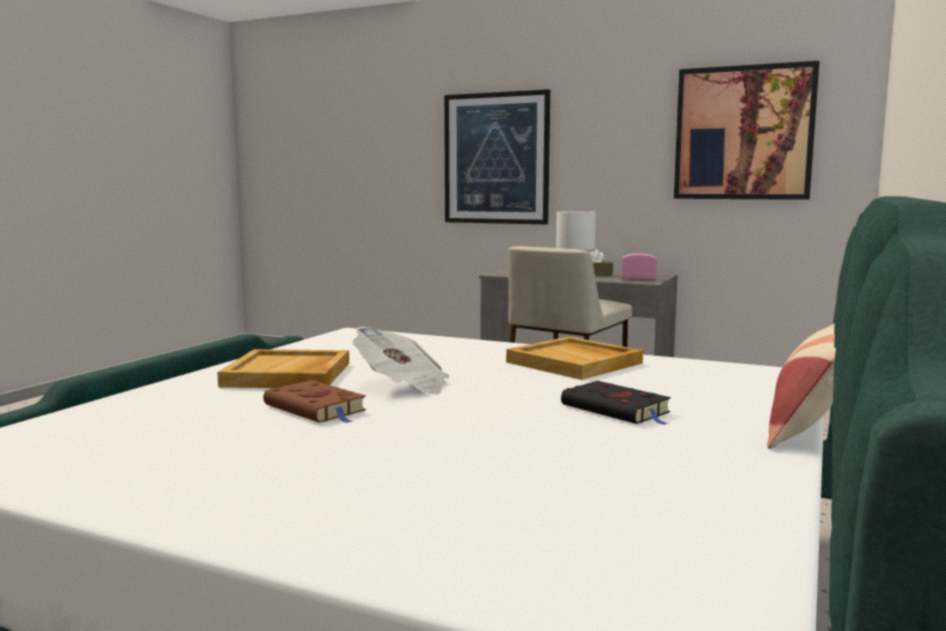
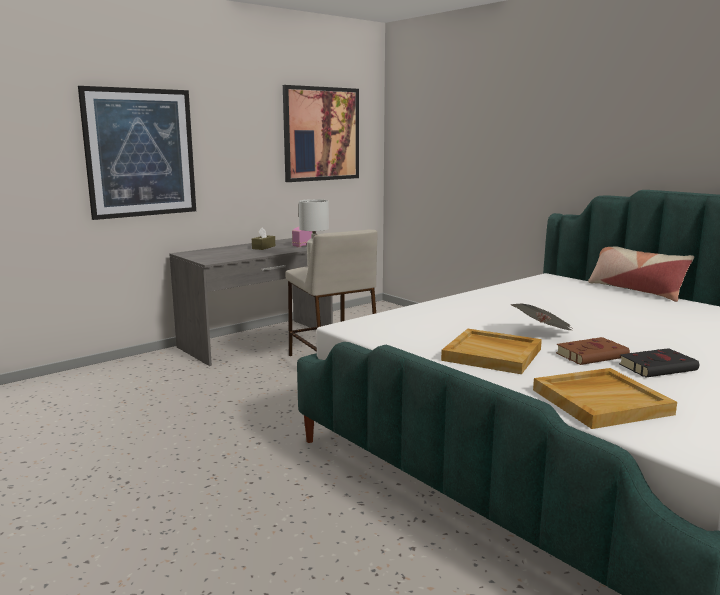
camera: 65 degrees left, 5 degrees up
(575, 363) = (503, 298): beige tray -> beige tray (601, 401)
(618, 409) = (610, 308): black book -> black book (659, 367)

